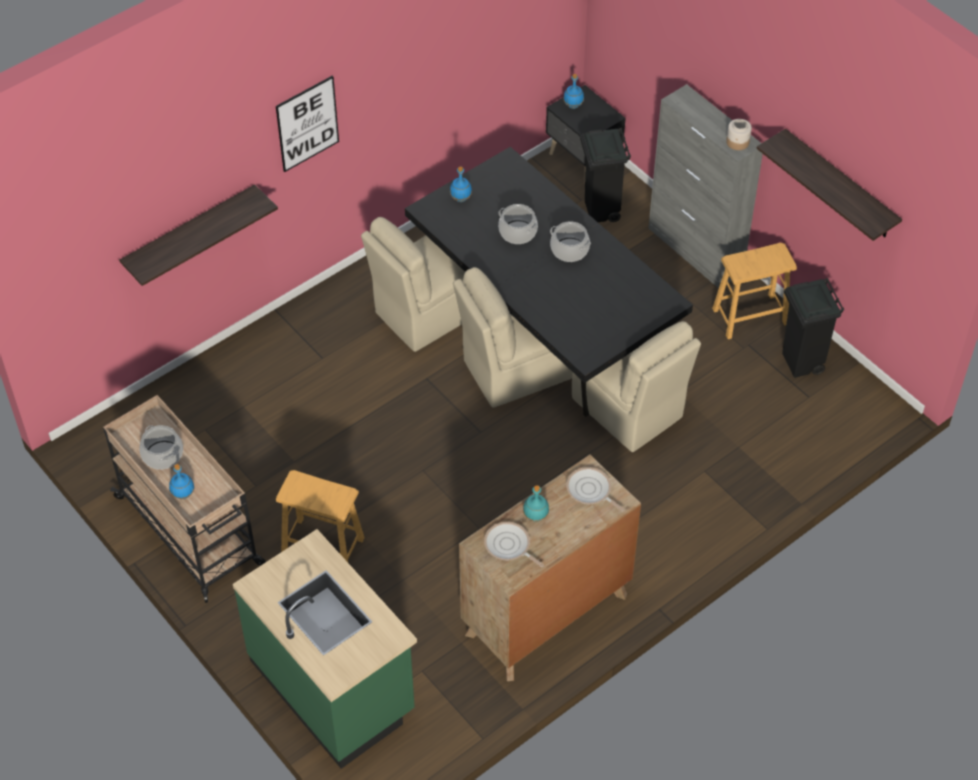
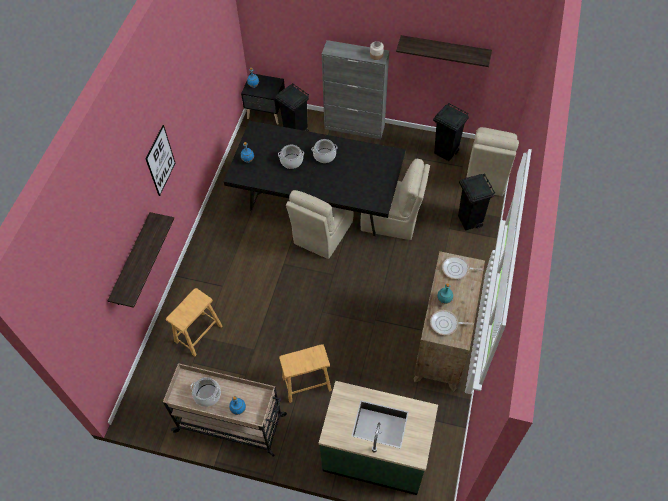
camera: 35 degrees left, 5 degrees up
(426, 313) = (255, 231): beige chair -> beige chair (486, 175)
(744, 479) = (469, 221): none -> black trash can
(749, 316) = (405, 144): brown stool -> brown stool (198, 333)

